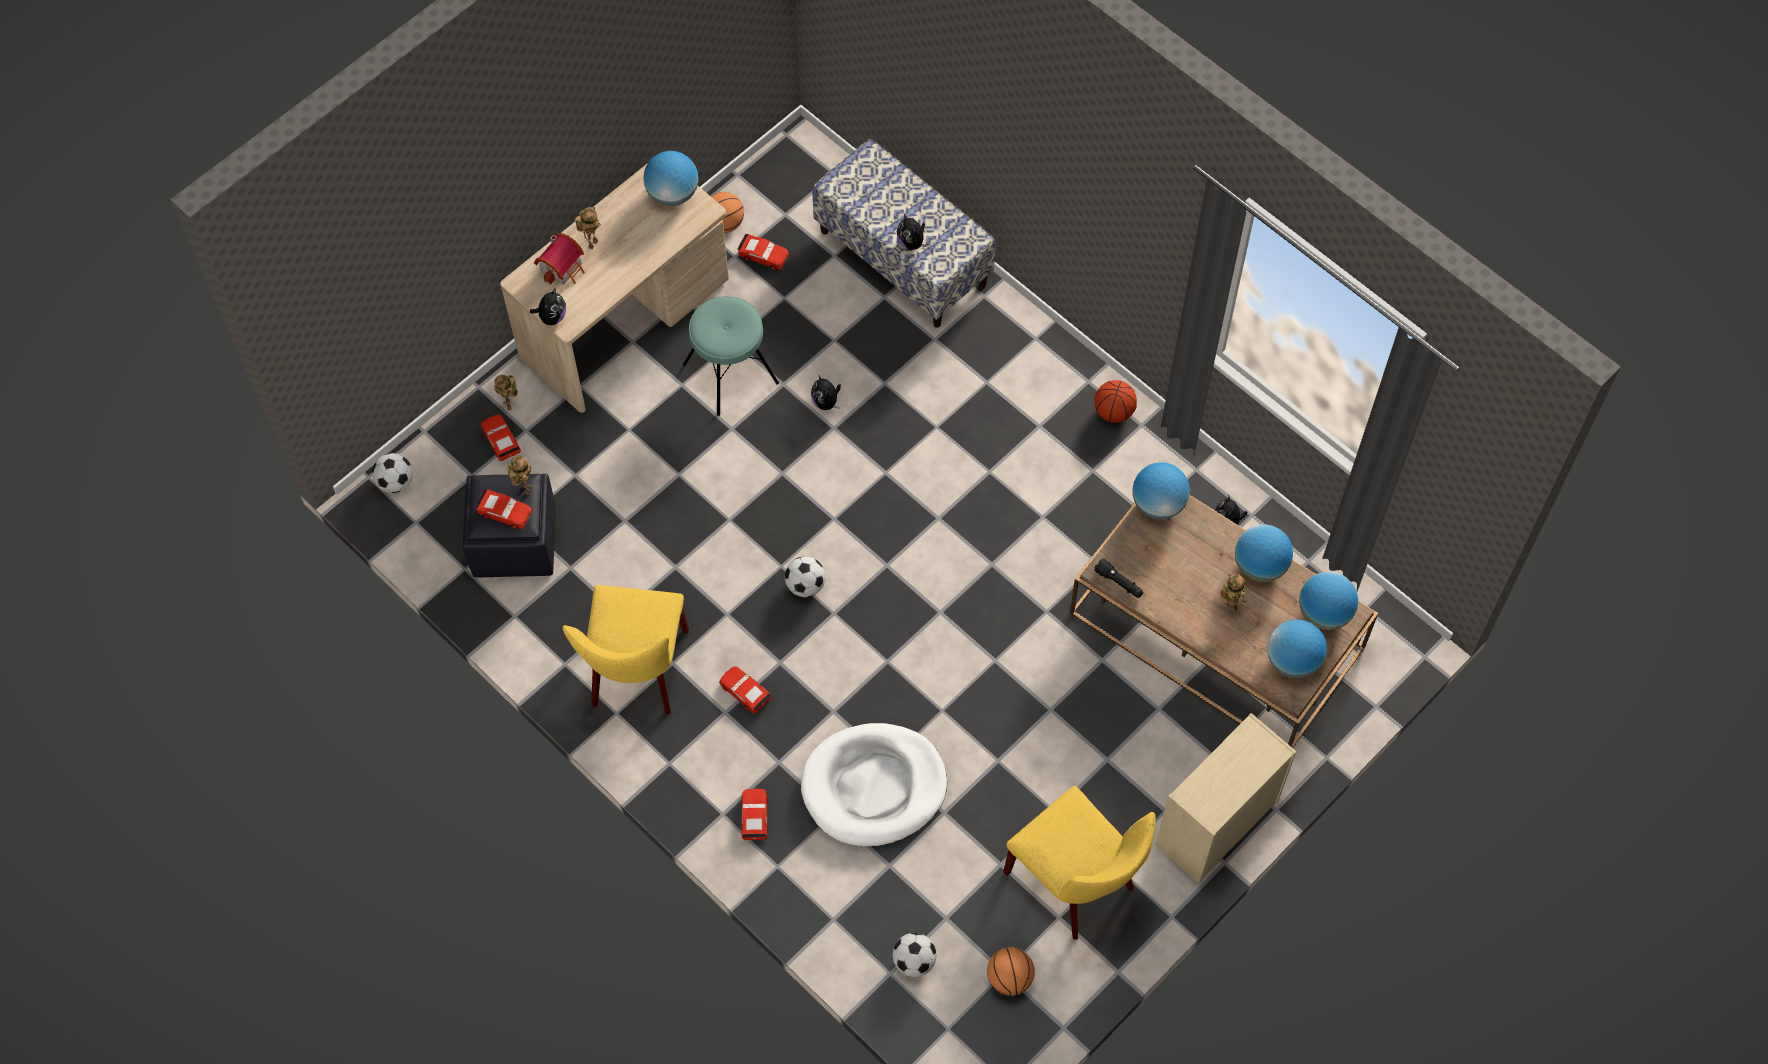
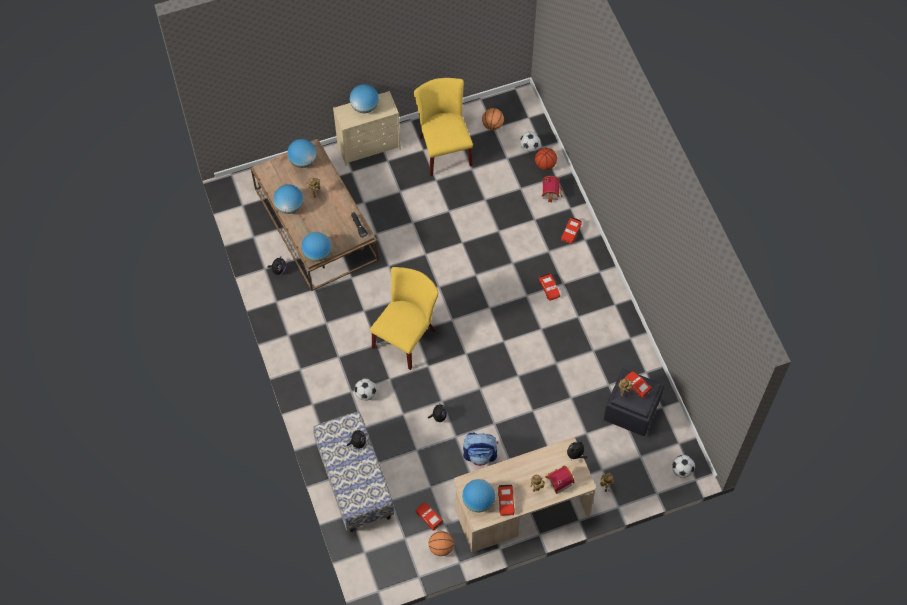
camera: 155 degrees left, 0 degrees up
(501, 440) = (617, 469): red toy car -> red toy car (506, 501)
(637, 674) = (597, 318): yellow chair -> yellow chair (407, 336)
(730, 373) = (480, 454): turquoise stool -> backpack
(805, 585) = (496, 326): football -> football (366, 394)
(827, 883) = (551, 192): none -> toy house
(874, 787) = (510, 222): white dog bed -> none
(1113, 411) = (297, 348): basketball -> basketball (545, 164)
(1324, 613) = (275, 174): globe -> globe (365, 107)

